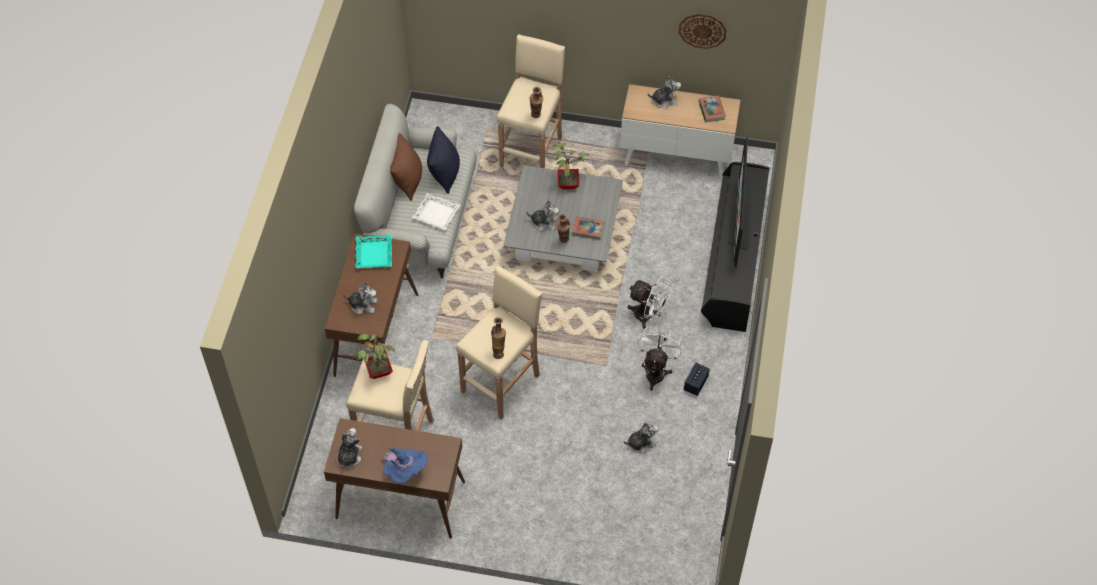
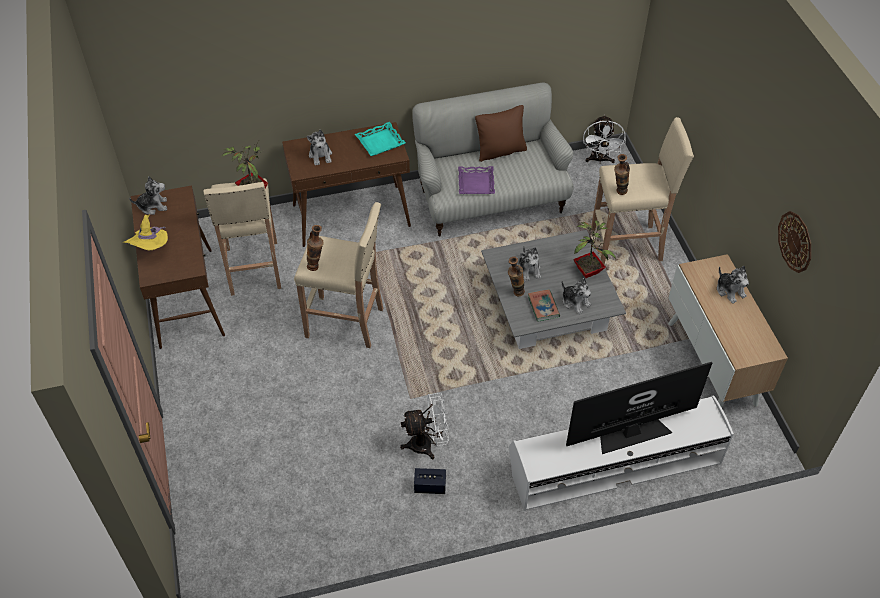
camera: 65 degrees right, 5 degrees down
(405, 471) = (151, 249): blue hat -> yellow hat
(436, 214) = (476, 183): white tray -> purple tray
(445, 174) = (526, 172): black pillow -> none
(641, 443) = (332, 462): plush toy -> plush toy (575, 302)
(648, 316) = (491, 412): white fan -> white fan (599, 160)
(711, 110) = (750, 336): book -> none
(732, 258) = (614, 463): black tv stand -> white tv stand

